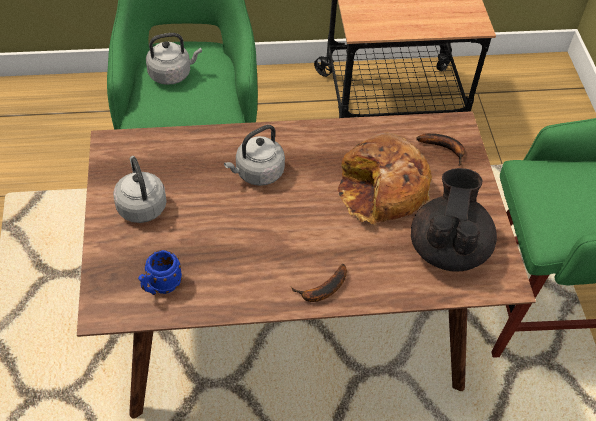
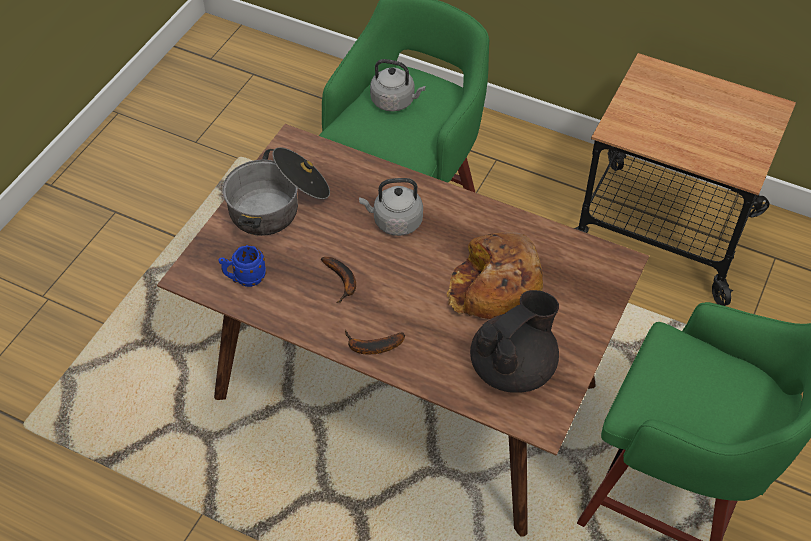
camera: 35 degrees right, 0 degrees up
(141, 205) = (278, 205): grey kettle -> cooking pot
(445, 149) = (588, 278): banana -> banana (342, 281)

